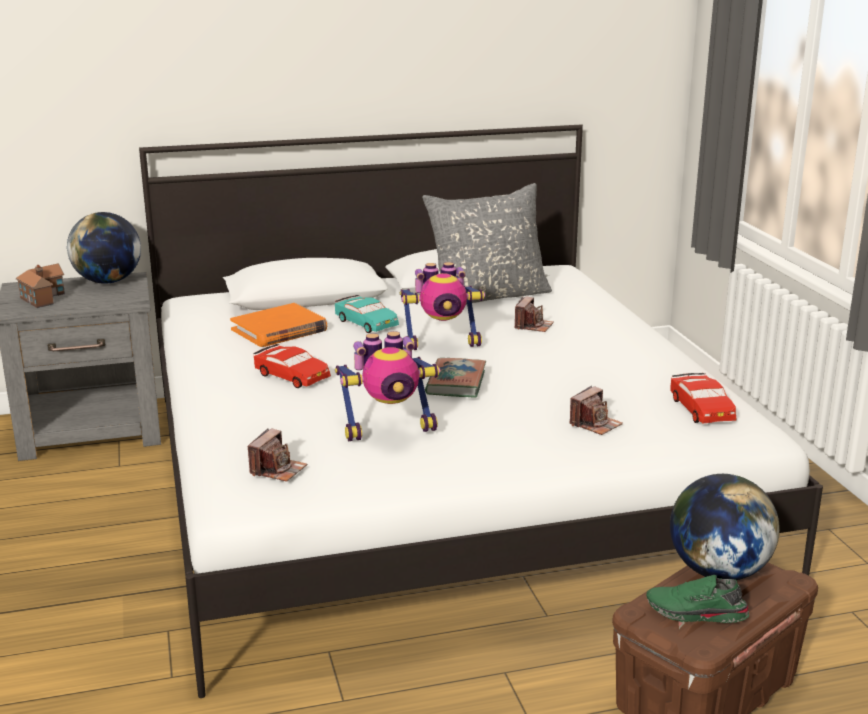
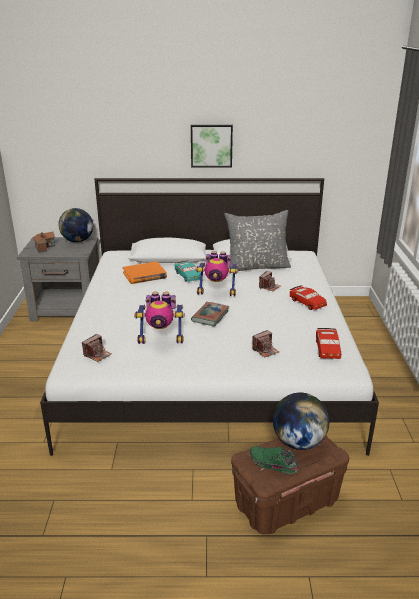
camera: 15 degrees right, 5 degrees up
(292, 375) = (135, 302): red toy car -> red toy car (307, 302)
(372, 71) = (211, 145): none -> picture

